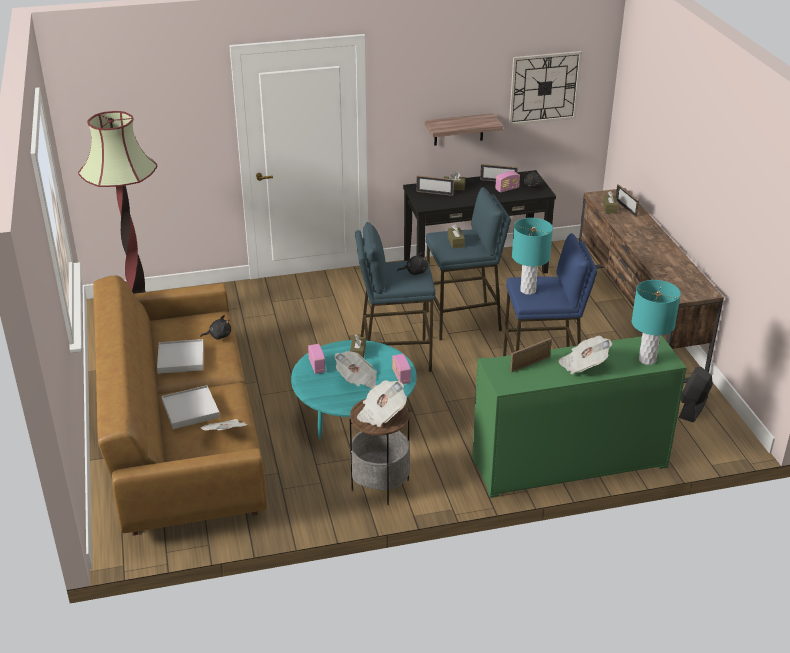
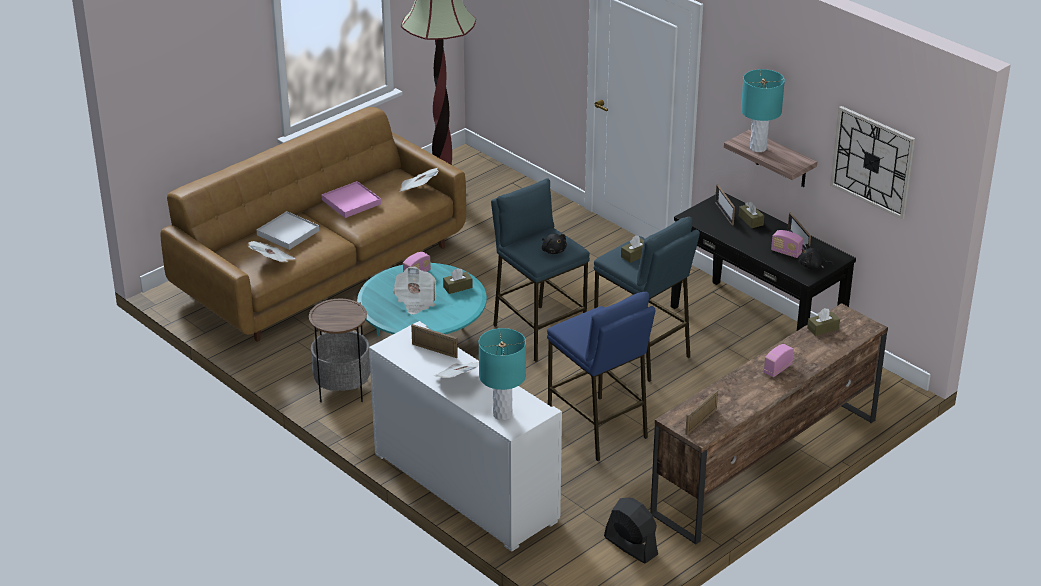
camera: 60 degrees right, 0 degrees up
(181, 359) = (351, 202): white tray -> pink tray
(219, 336) = (404, 207): black plush toy -> none
(381, 414) = (338, 315): newspaper -> newspaper (418, 189)
(401, 376) = (441, 322): radio -> radio (777, 369)
(528, 290) = (584, 322): turquoise table lamp -> turquoise table lamp (757, 148)
(569, 462) = (465, 486): green cabinet -> white cabinet
(625, 208) = (835, 339): picture frame -> picture frame (701, 421)
(692, 408) = (630, 546): black fan -> black fan turned 45 degrees clockwise

